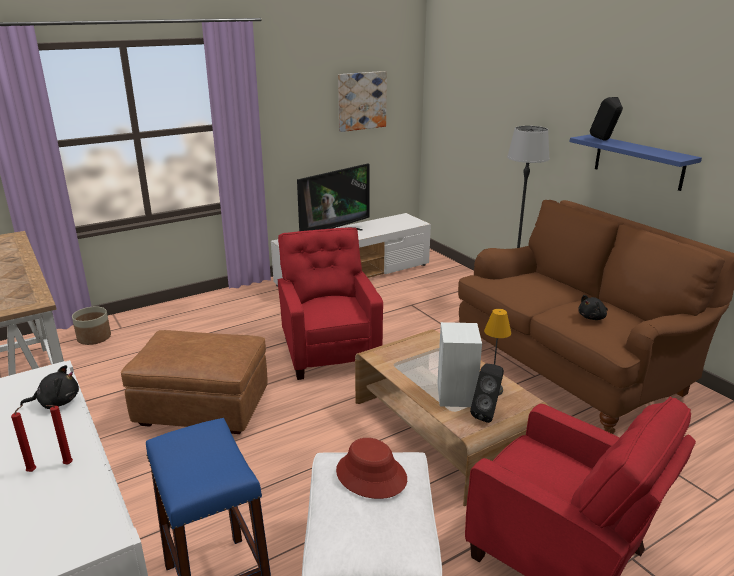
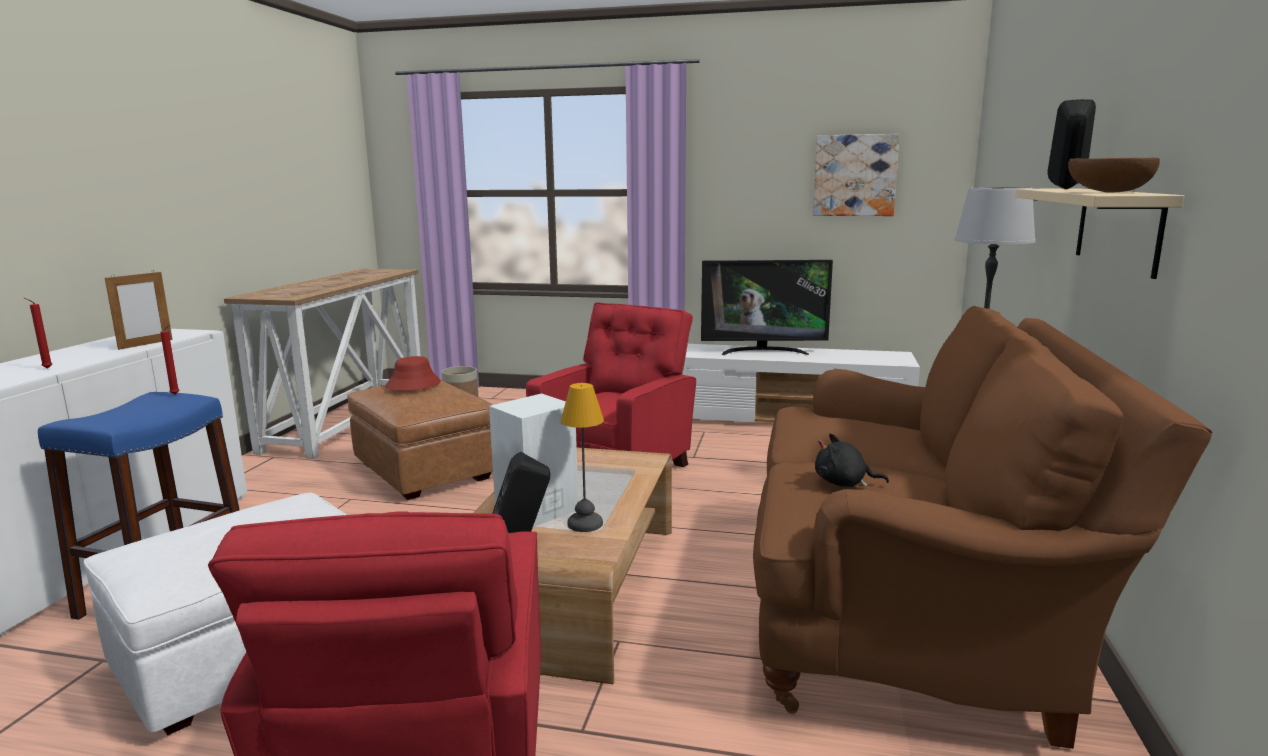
camera: 45 degrees right, 10 degrees down
(33, 471) = (31, 365): red candle -> red candle (176, 394)
(56, 402) = (145, 344): black plush toy -> picture frame
(371, 475) = (275, 516): red hat -> red hat (413, 385)
(638, 162) = (1117, 228): blue shelf -> beige shelf
(661, 153) = (1108, 192): none -> brown bowl

